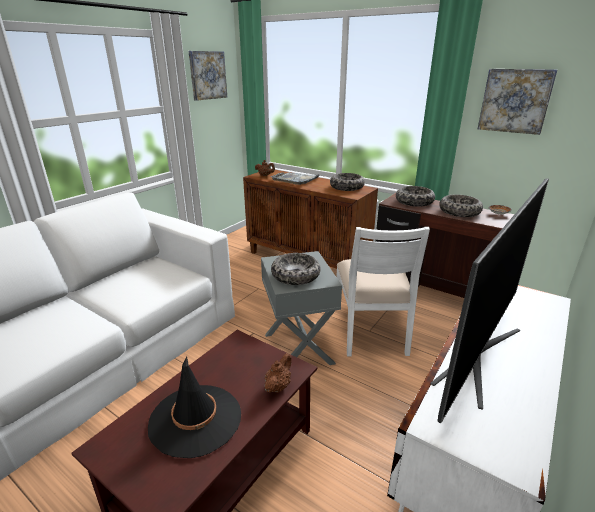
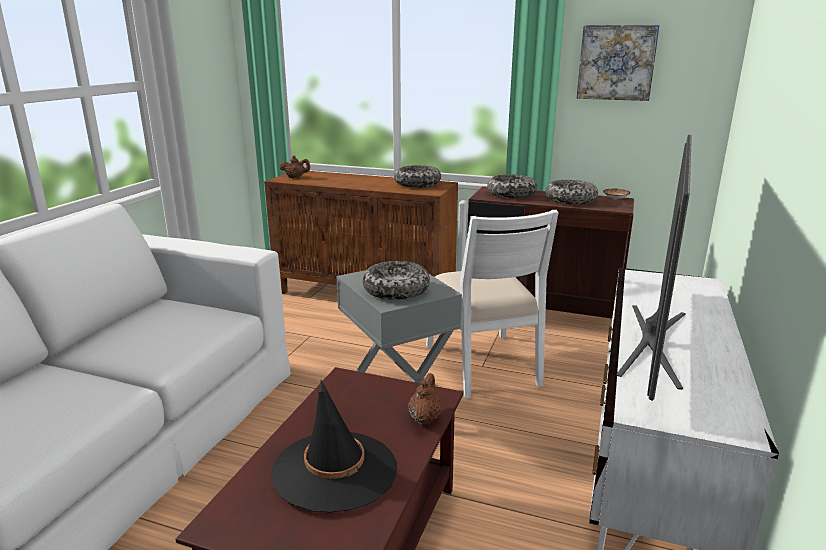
camera: 15 degrees left, 5 degrees down
(207, 75) = (197, 39): picture -> none
(295, 179) = (342, 179): grey tray -> none

